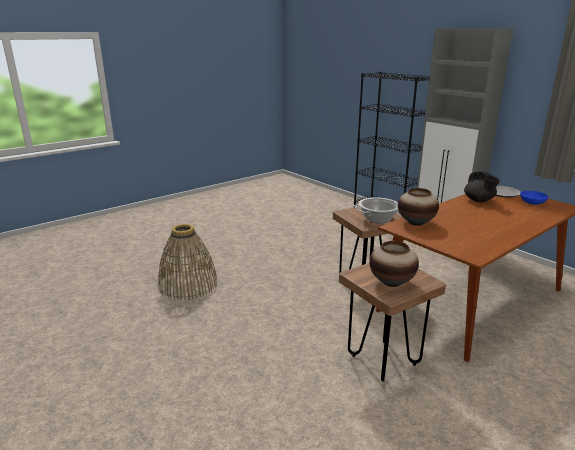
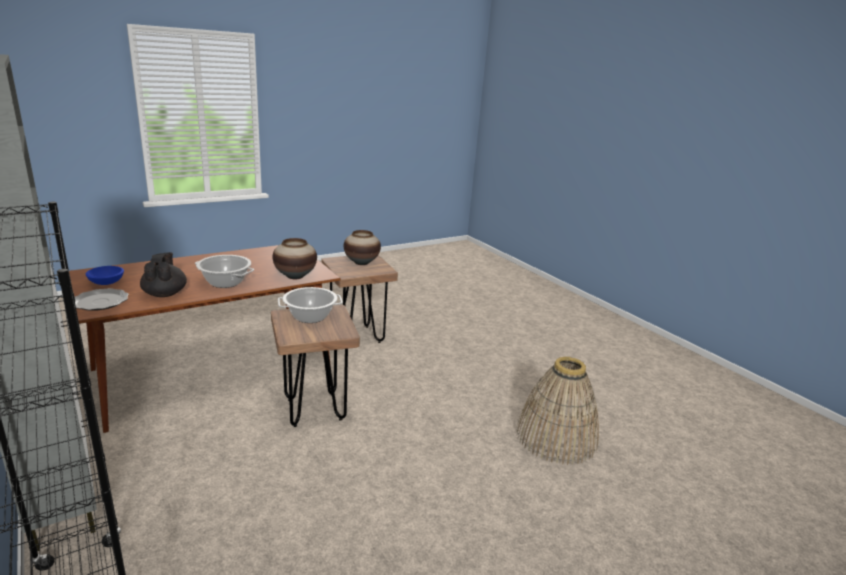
camera: 175 degrees left, 0 degrees up
(458, 211) = (225, 282): none -> cooking pot

